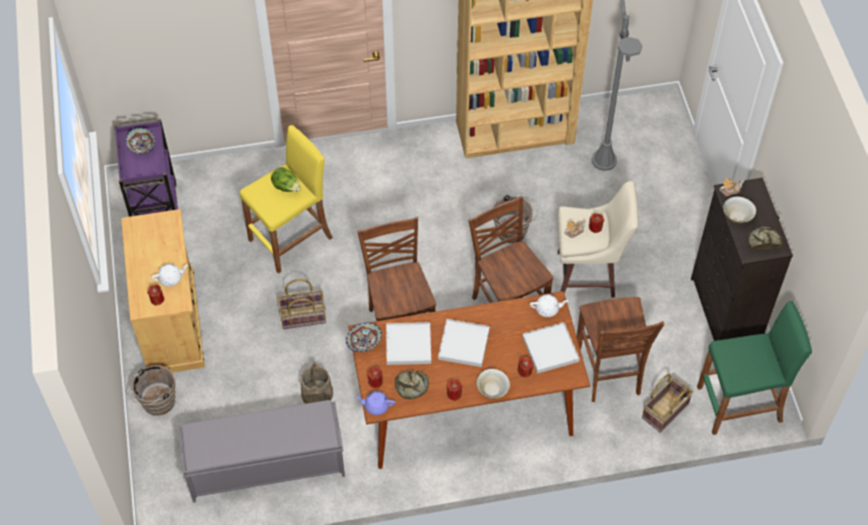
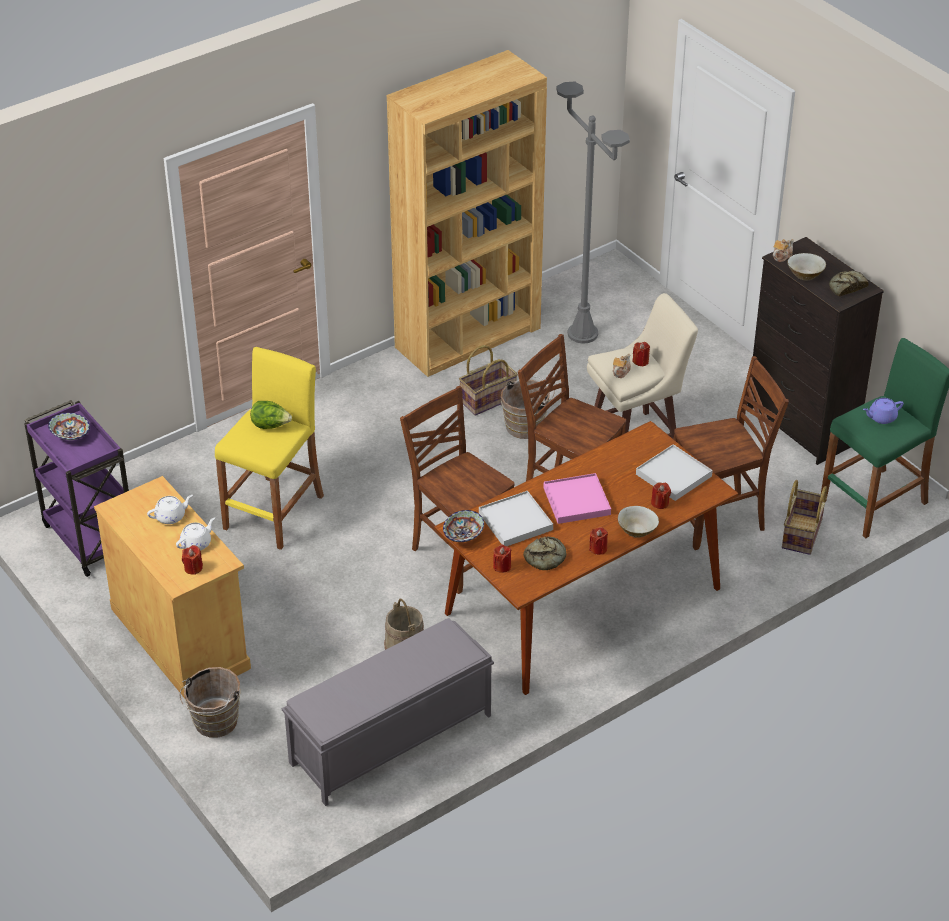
camera: 25 degrees left, 15 degrees down
(303, 316) = (338, 580): basket -> basket (487, 399)
(376, 406) = (518, 588): purple teapot -> purple teapot (881, 417)
(464, 344) = (577, 501): white tray -> pink tray
(547, 309) = (645, 441): white teapot -> white teapot (171, 516)
(608, 372) = (718, 519): brown chair -> brown chair turned 75 degrees counterclockwise

